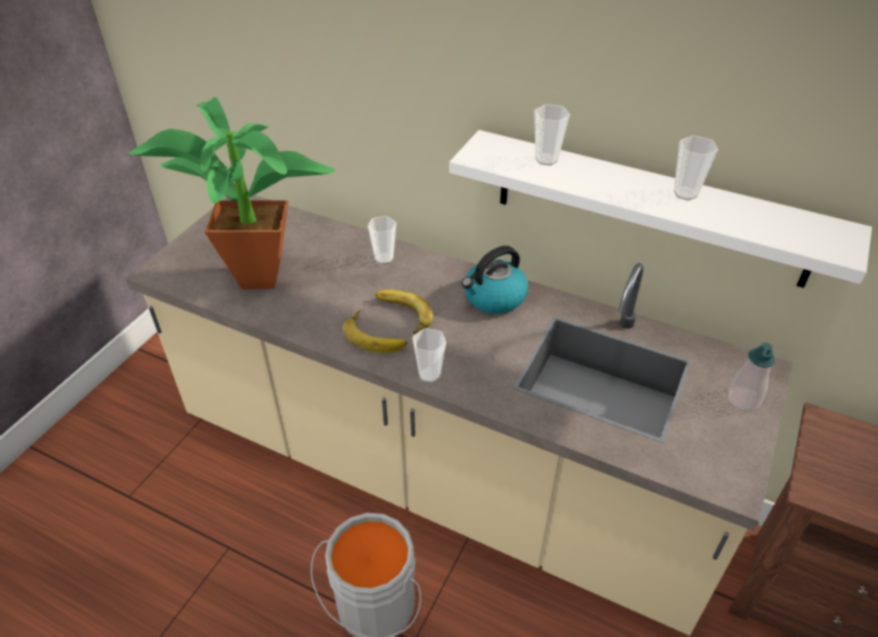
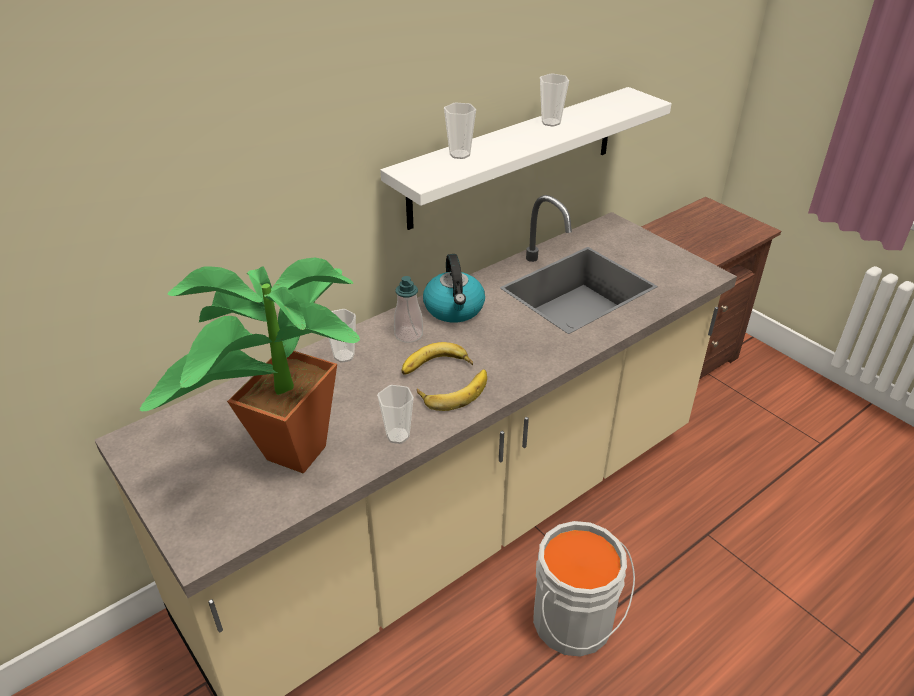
camera: 65 degrees left, 5 degrees down
(429, 375) = (527, 373): cup -> cup (398, 436)
(743, 399) = (635, 241): soap dispenser -> soap dispenser (408, 335)

